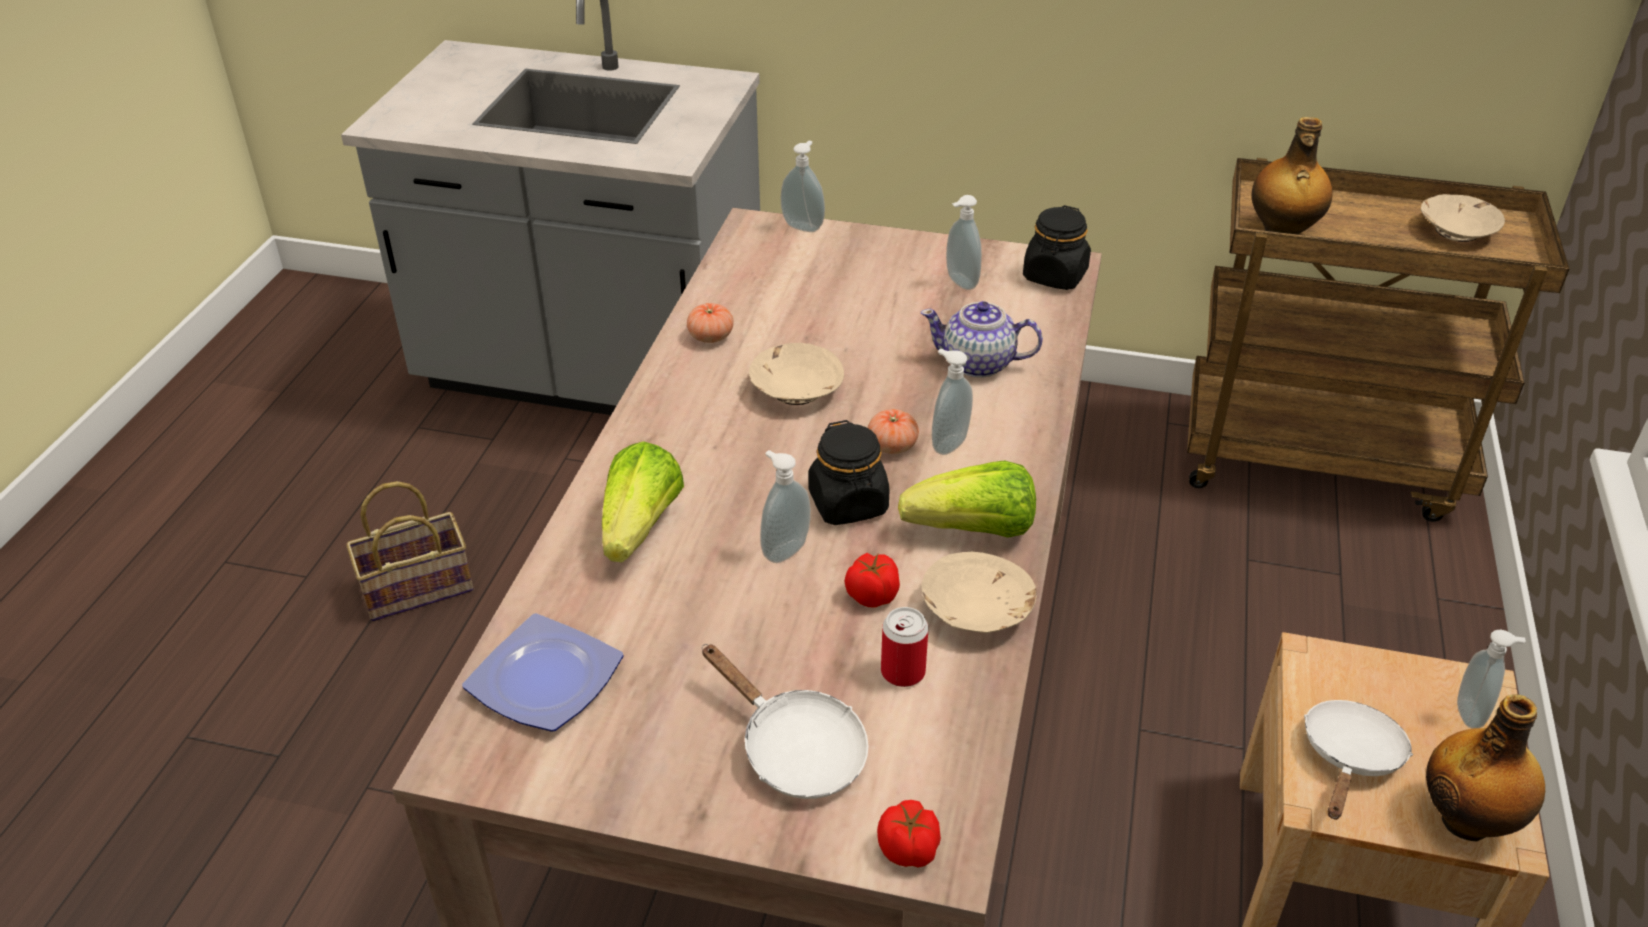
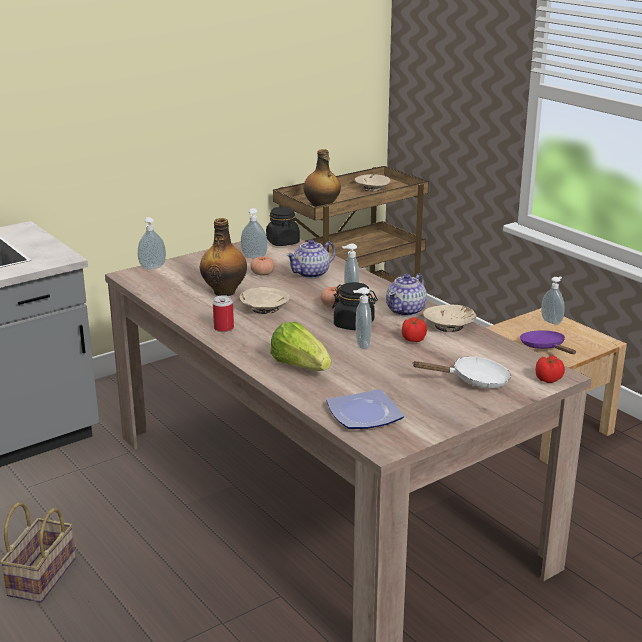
camera: 50 degrees left, 15 degrees down
(711, 336) = (195, 310): tomato -> tomato (262, 273)
(903, 672) = (461, 349): can -> can (223, 328)
(973, 530) = (406, 310): lettuce -> teapot
(1350, 758) = (544, 347): white frying pan -> purple frying pan
(1468, 820) = (592, 343): bottle -> bottle (225, 291)

